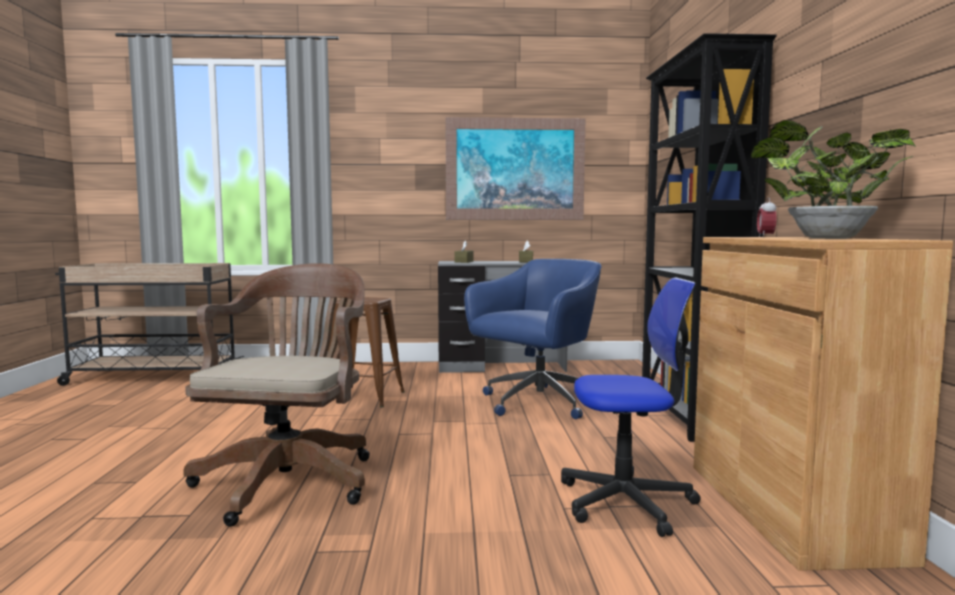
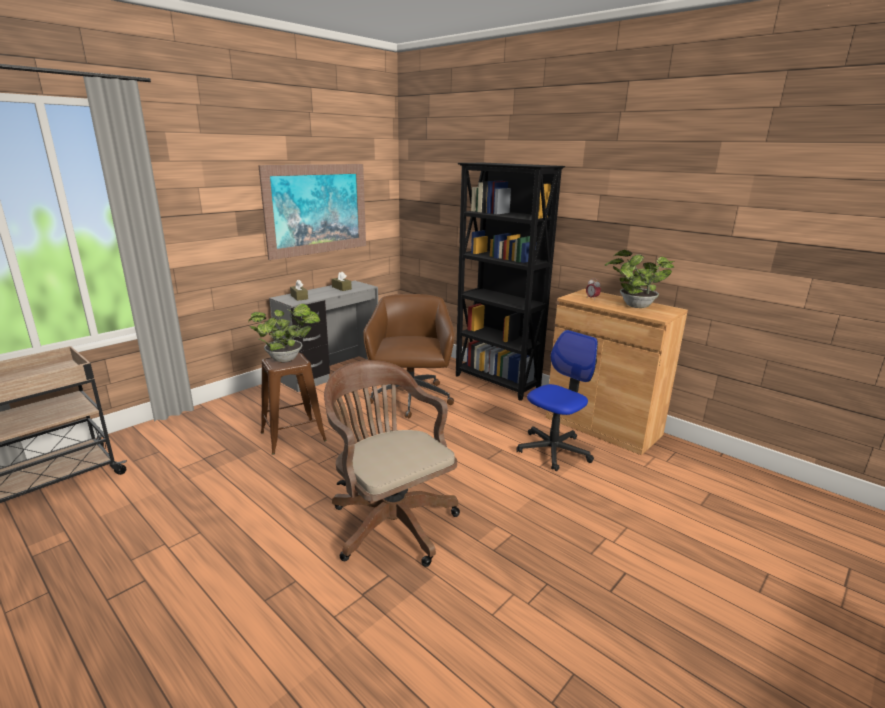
camera: 45 degrees left, 15 degrees up
(367, 298) = (287, 359): none -> potted plant
(536, 403) = (410, 399): blue office chair -> brown office chair

